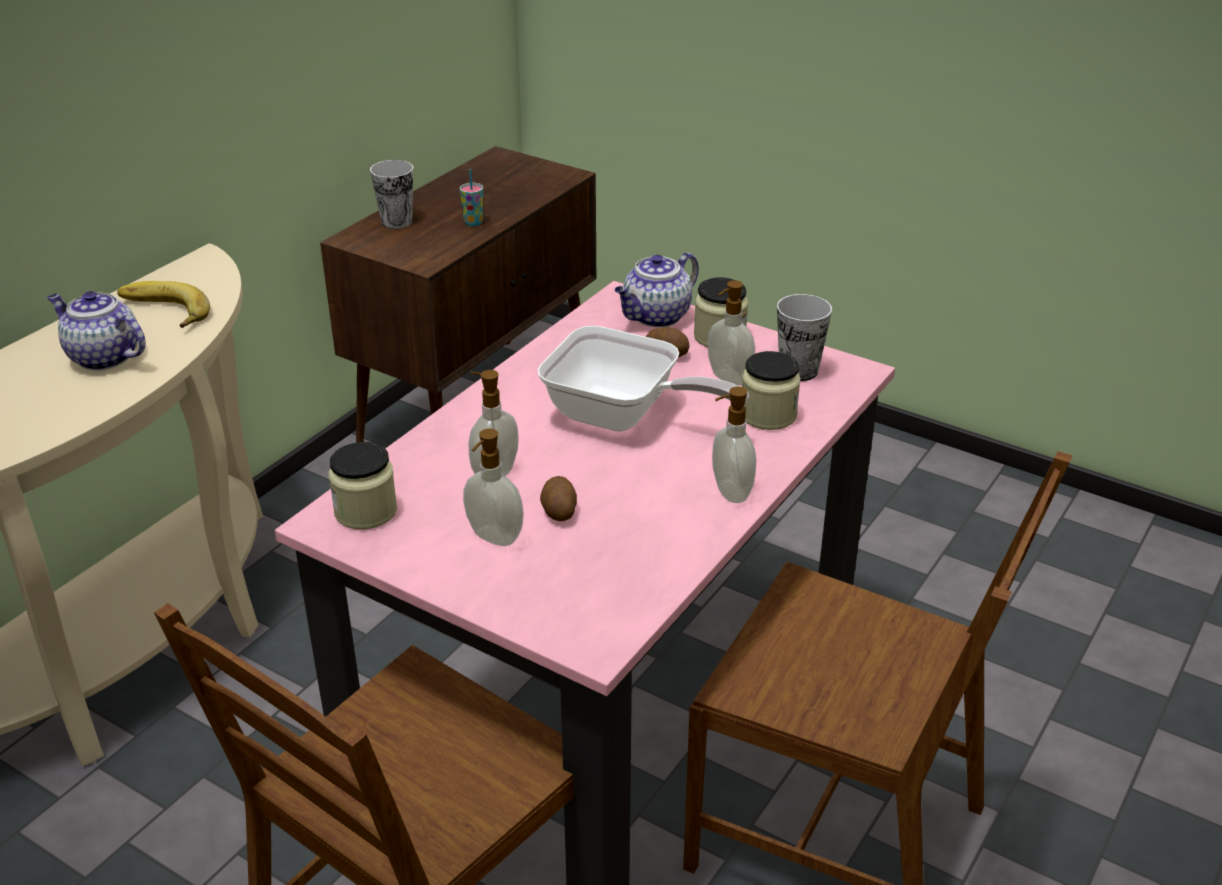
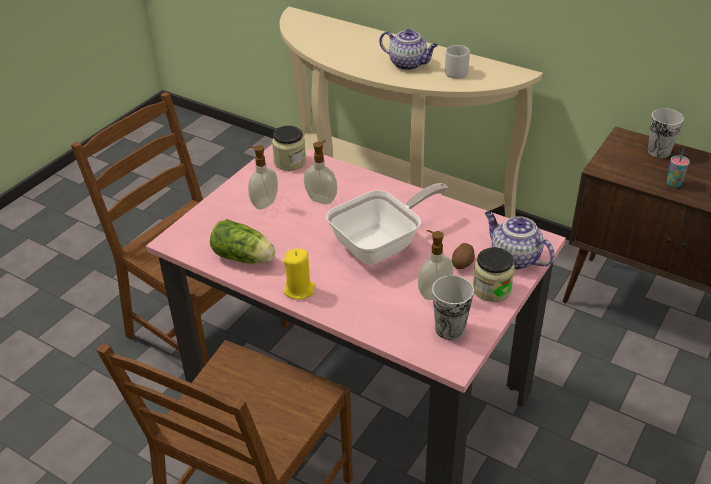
camera: 90 degrees right, 5 degrees up
(102, 357) = (408, 64): teapot -> teapot turned 90 degrees clockwise
(162, 313) = (456, 71): banana -> grey mug
(558, 511) = (285, 223): potato -> none
(623, 416) = (382, 245): frying pan -> frying pan turned 150 degrees counterclockwise
(651, 551) = (245, 258): none -> lettuce
(730, 492) = (299, 290): soap dispenser -> yellow candle
(768, 415) = (388, 310): jar -> none

